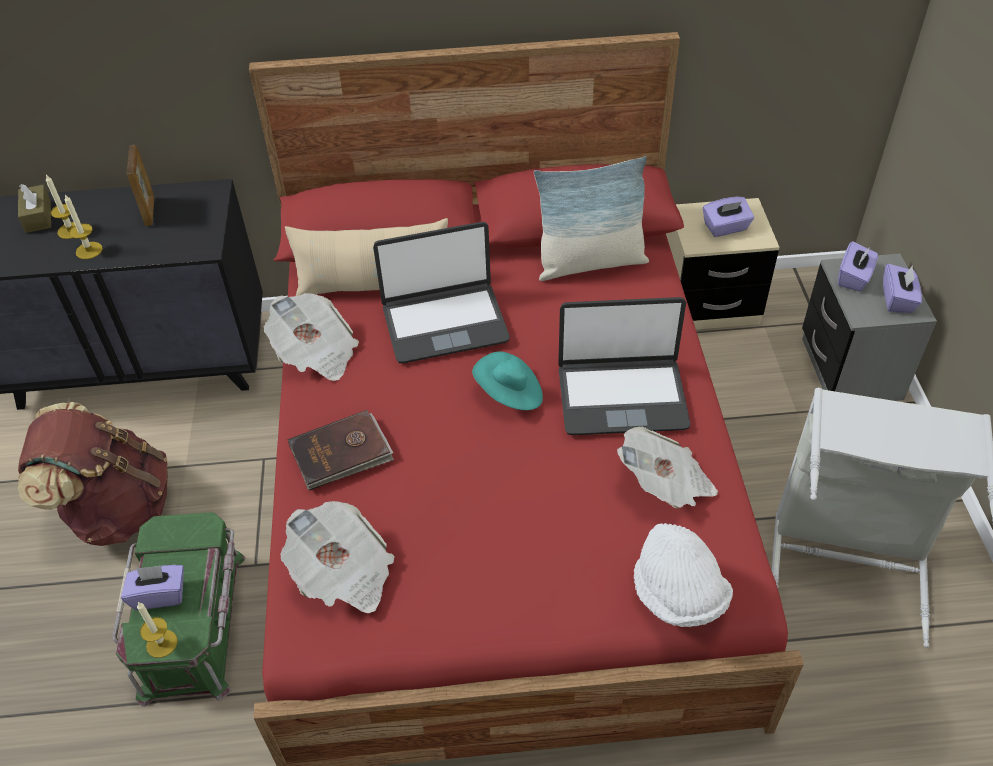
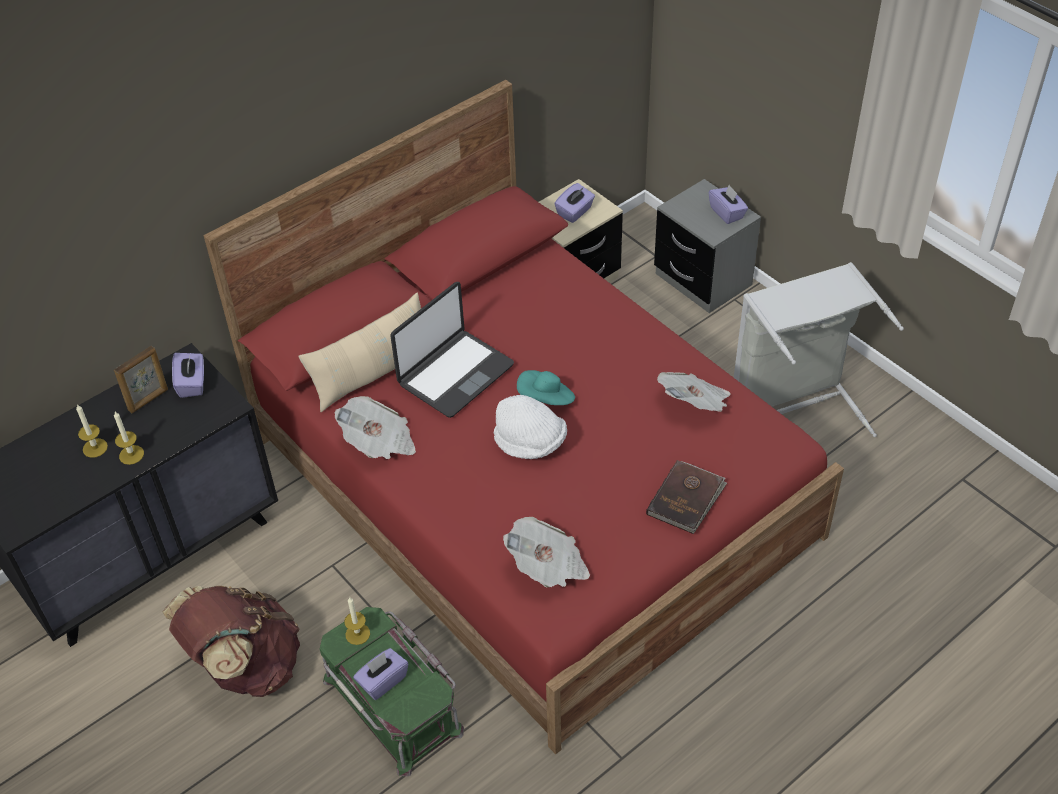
camera: 35 degrees left, 0 degrees up
(38, 216) = (50, 451): brown tissue box -> none
(150, 211) = (149, 400): picture frame -> picture frame turned 90 degrees clockwise
(162, 643) = (418, 707): candle -> candle (357, 634)
(341, 453) = (470, 497): brown book -> brown book (686, 499)
(590, 263) = (517, 281): pillow -> none
(621, 396) = (620, 363): laptop -> none
(678, 594) = (757, 463): white hat -> white hat (530, 443)
(854, 278) = (688, 210): purple tissue box -> purple tissue box (192, 383)

